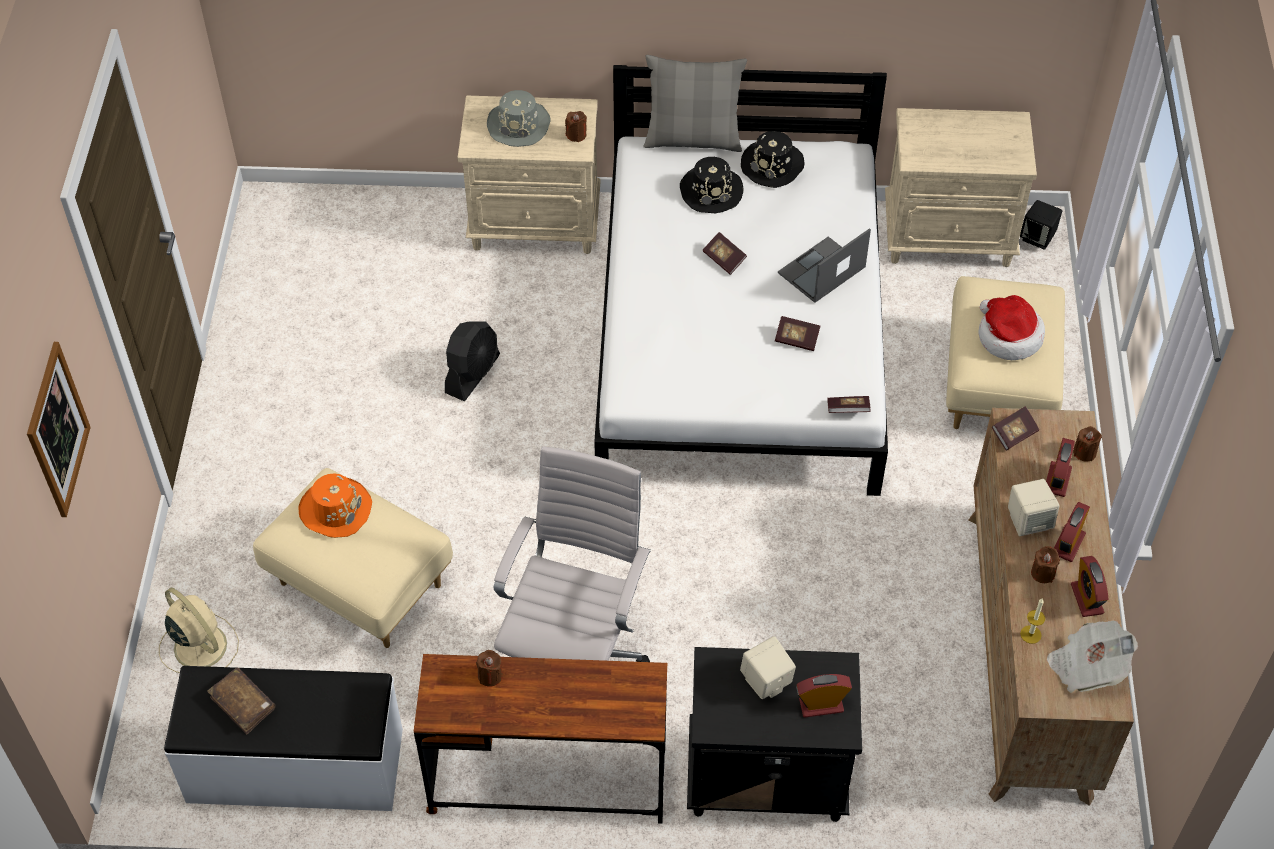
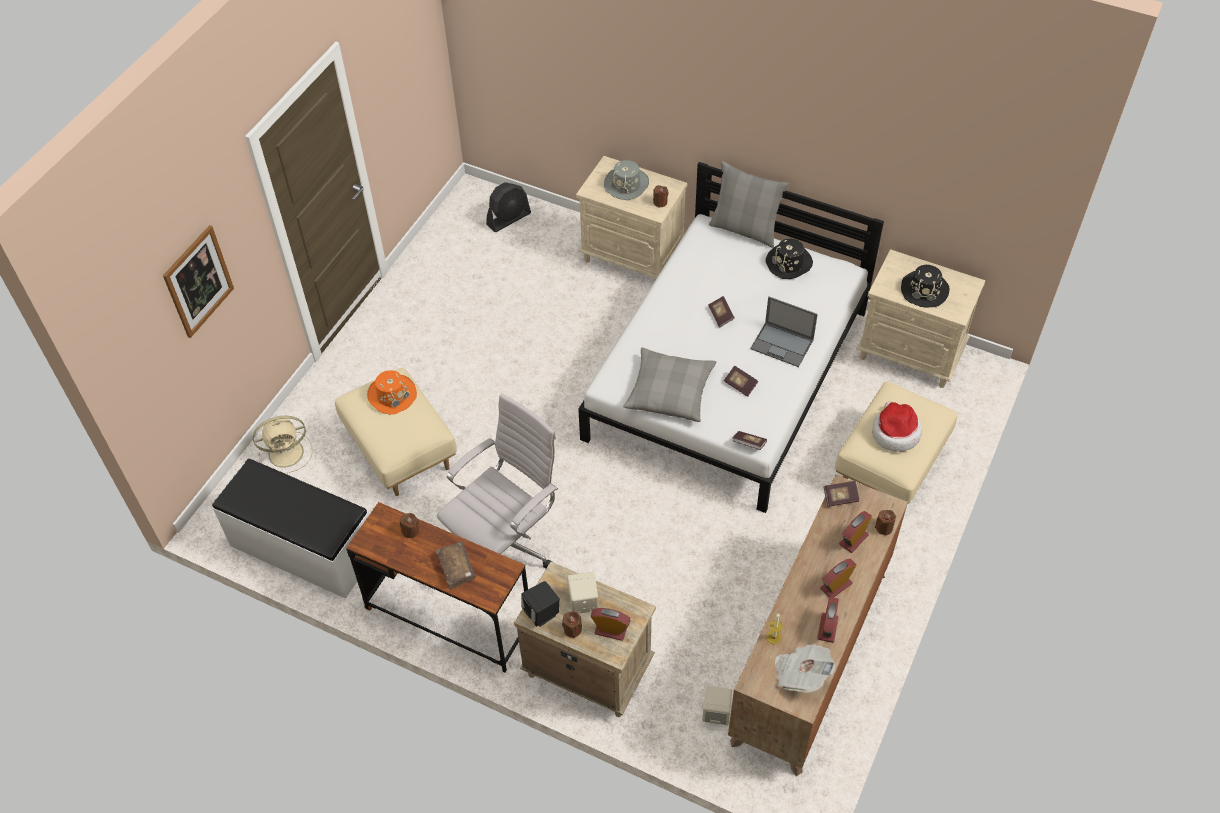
camera: 25 degrees right, 0 degrees up
(199, 645) = (287, 452): beige fan -> beige fan turned 90 degrees clockwise
(243, 704) = (270, 495): brown book -> brown book (456, 568)
(473, 374) = (541, 341): black fan -> black fan (509, 219)
(711, 191) = (738, 267): black hat -> black hat (924, 290)
(712, 377) = (670, 391): none -> grey pillow
(765, 777) = (586, 669): black nightstand -> beige nightstand
(821, 271) = (782, 344): laptop -> laptop turned 135 degrees counterclockwise
(1028, 521) = (816, 560): beige speaker -> beige speaker (716, 713)
(1038, 238) = (975, 374): black speaker -> black speaker (542, 613)
(1042, 573) = (806, 599): brown candle -> brown candle (572, 629)

